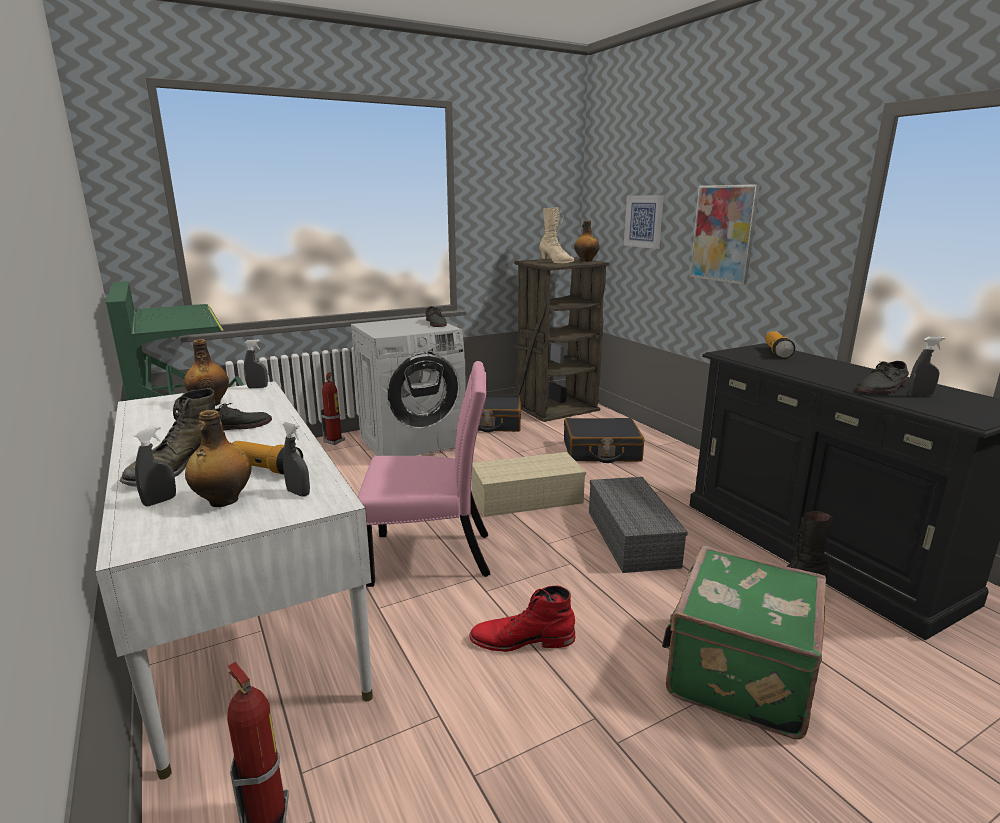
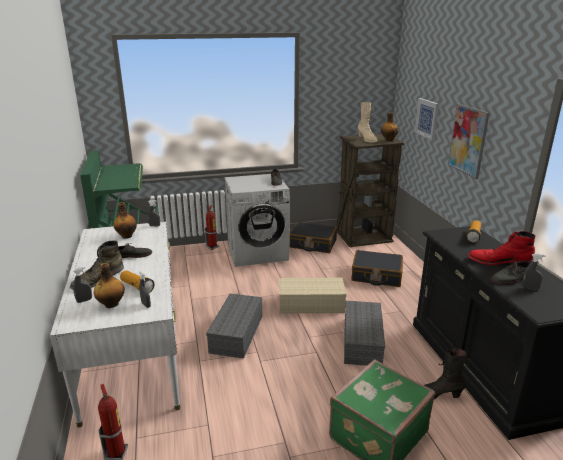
camera: 15 degrees right, 5 degrees up
(428, 556) = (237, 334): pink chair -> grey storage box
(522, 640) = (267, 393): red boot -> red boot (499, 262)

